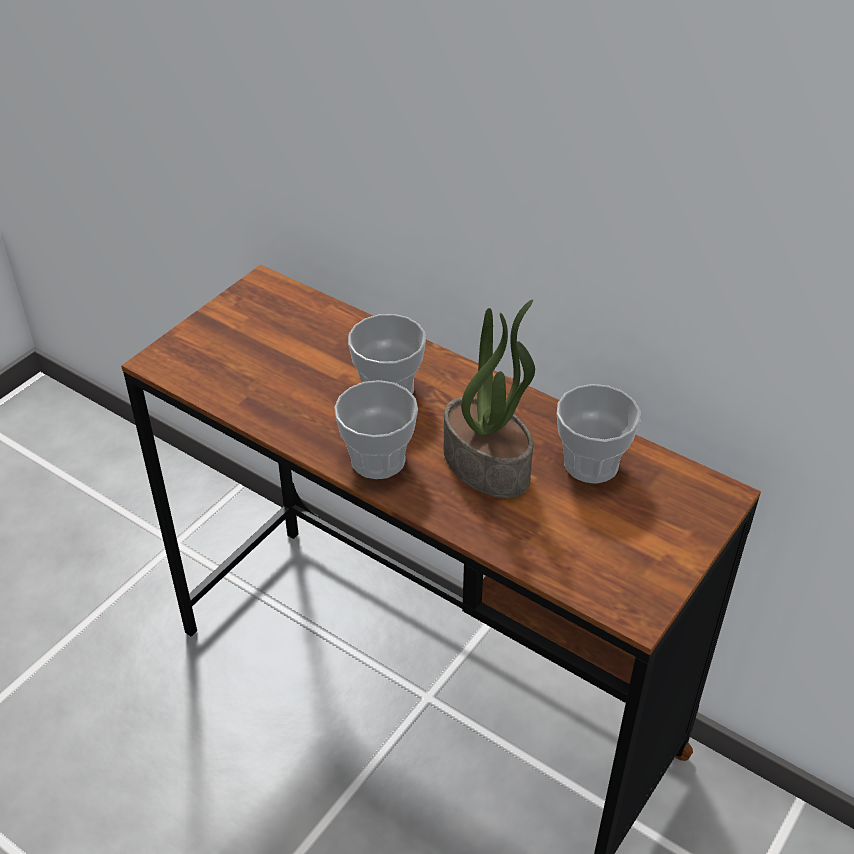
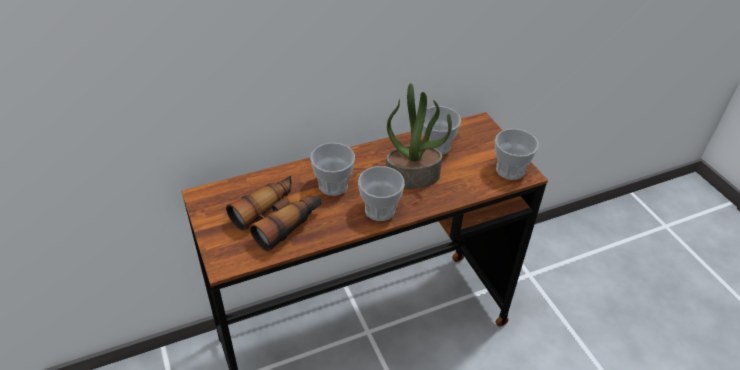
camera: 60 degrees left, 0 degrees up
(277, 368) = (278, 218): none -> binoculars
(624, 583) = (510, 170): none -> cup

